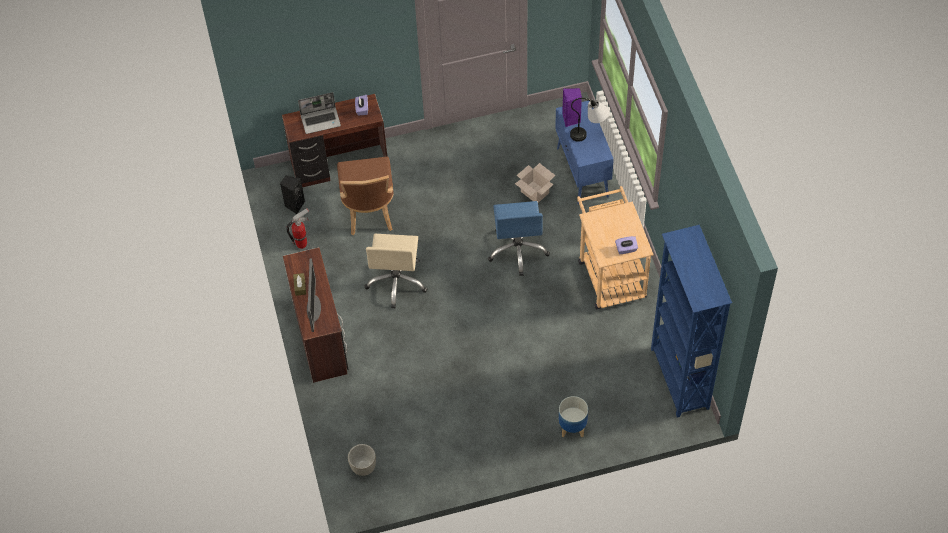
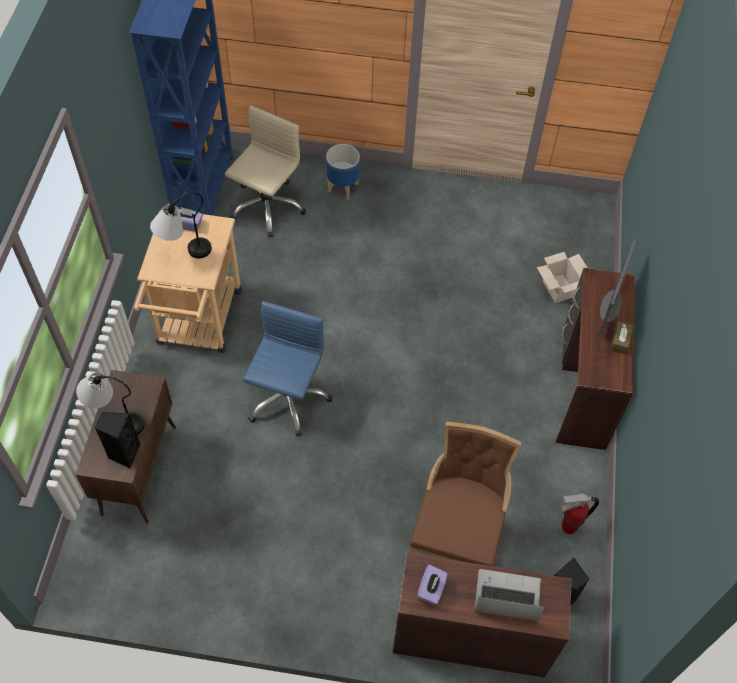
camera: 160 degrees left, 0 degrees up
(364, 467) = (579, 231): grey planter -> none
(397, 281) = (459, 420): beige office chair -> beige office chair (267, 207)
(535, 192) = (218, 468): cardboard box -> cardboard box (558, 288)
(571, 119) = (124, 453): purple speaker -> black speaker
(582, 173) = (139, 469): blue cabinet -> brown cabinet
(614, 228) = (183, 253): none -> table lamp

